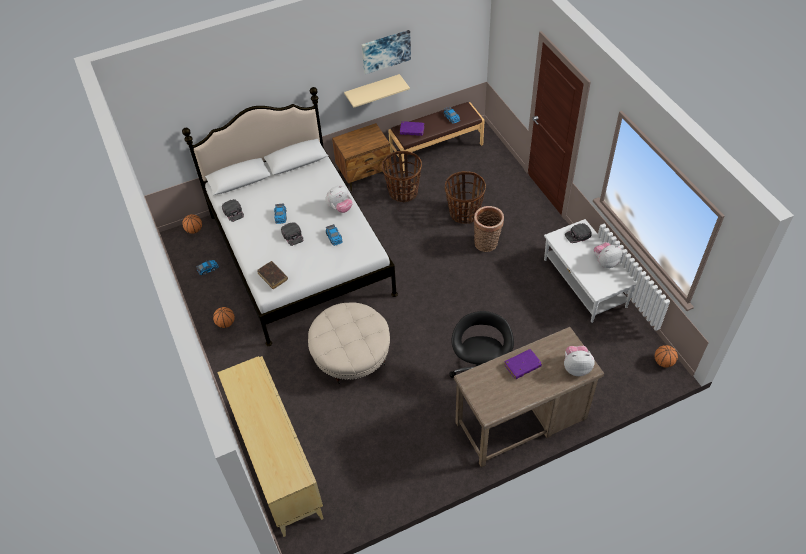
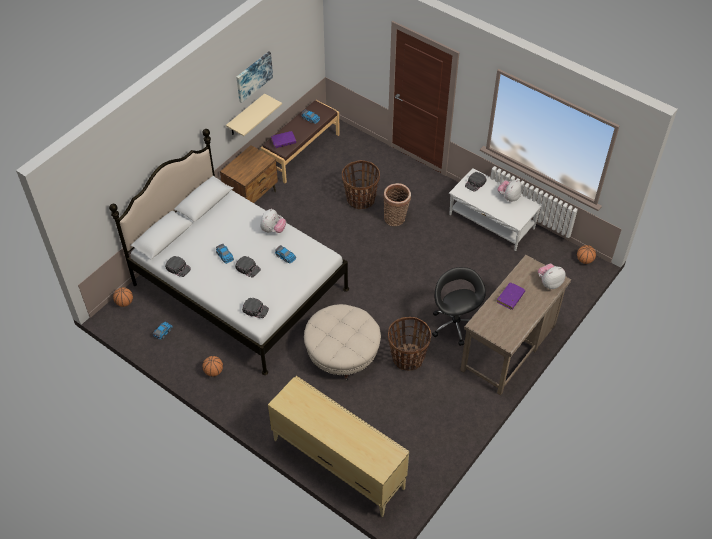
camera: 30 degrees left, 0 degrees up
(273, 277) = (255, 309): brown book -> black cap
(403, 192) = (296, 200): basket -> basket (407, 358)

